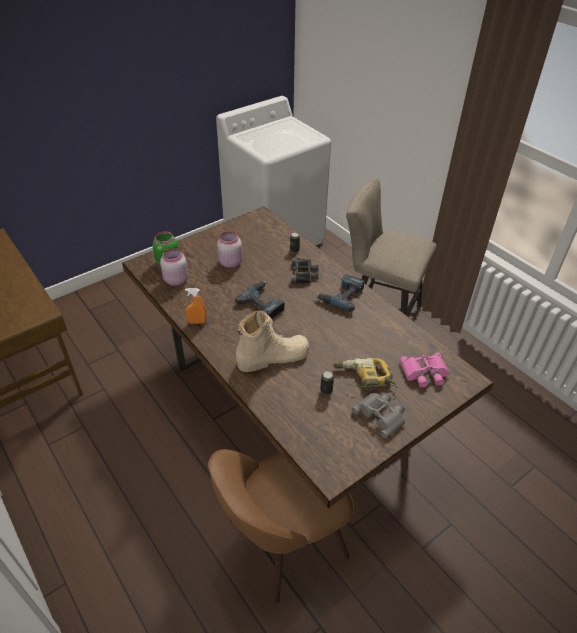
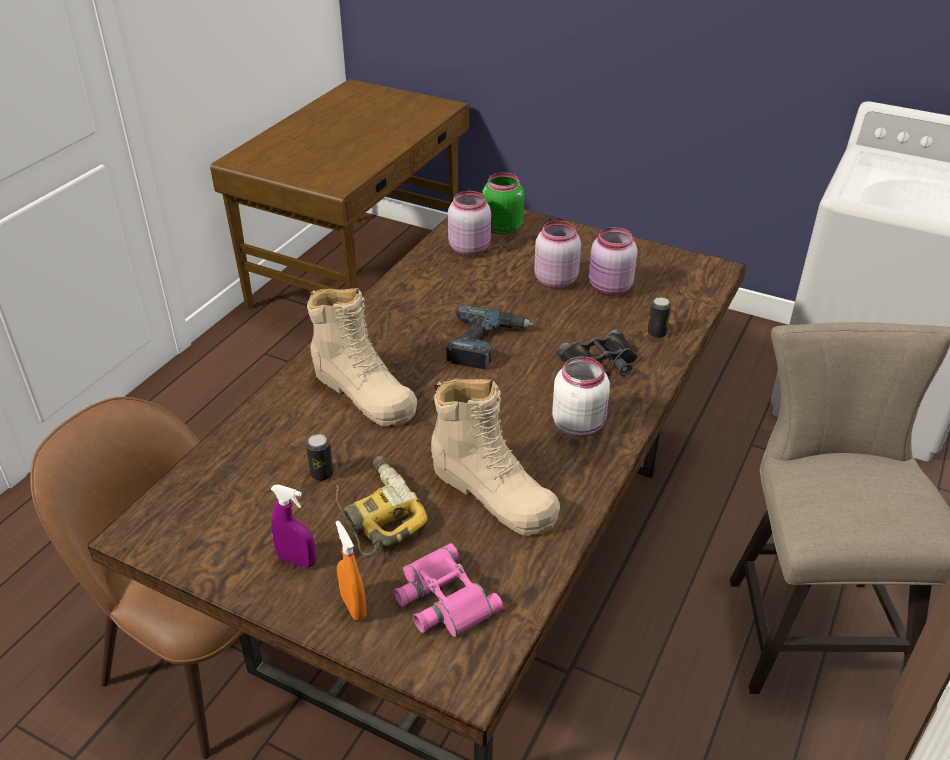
camera: 65 degrees right, 5 degrees down
(197, 322) = (393, 297): orange spray bottle -> orange spray bottle (353, 606)
(251, 249) = (609, 288): none -> pink jar
(341, 295) = (579, 424): power drill -> white jar
(370, 336) = (493, 493): none -> beige boot
(381, 415) = (297, 561): grey binoculars -> purple spray bottle

